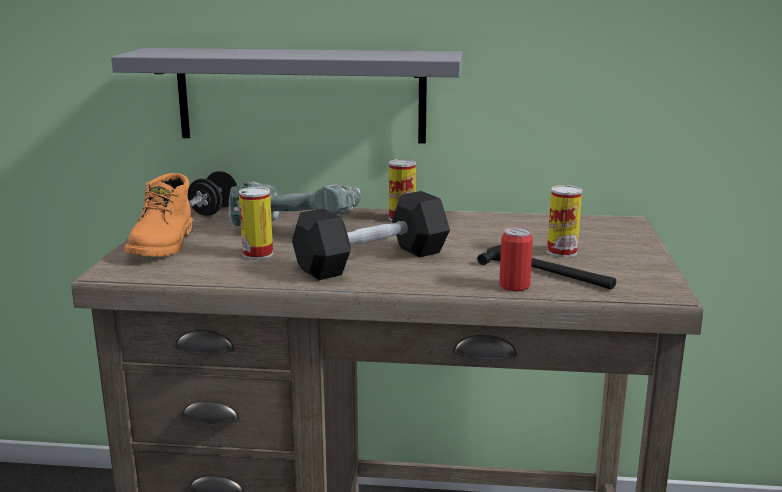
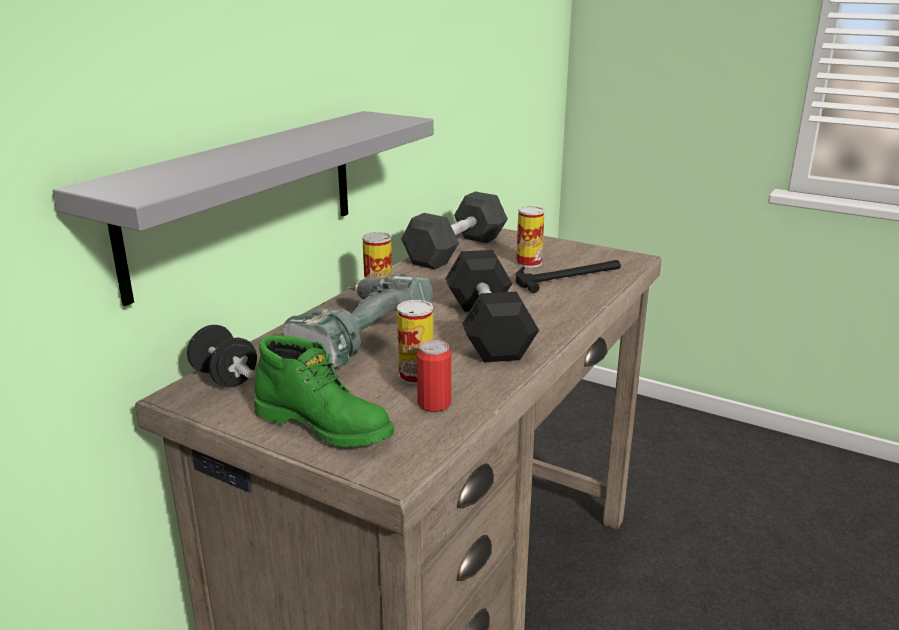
camera: 65 degrees left, 5 degrees up
(164, 245) = (325, 425): orange boot -> green boot
(514, 286) = (590, 293): can -> can (434, 404)
(548, 223) = (456, 250): none -> grey dumbbell

